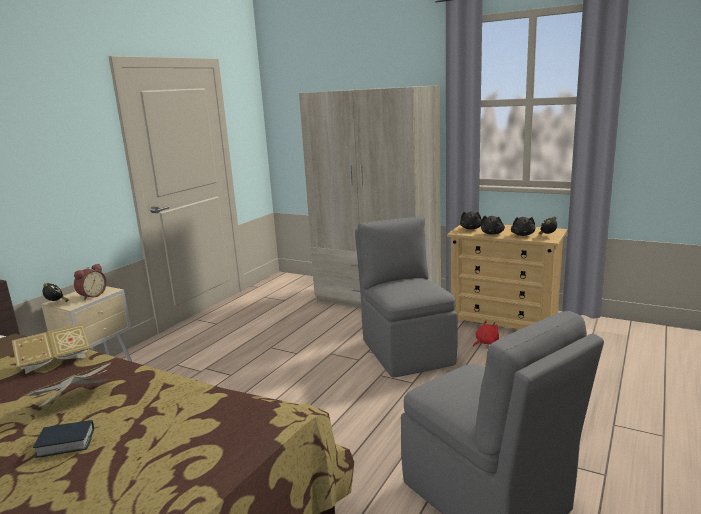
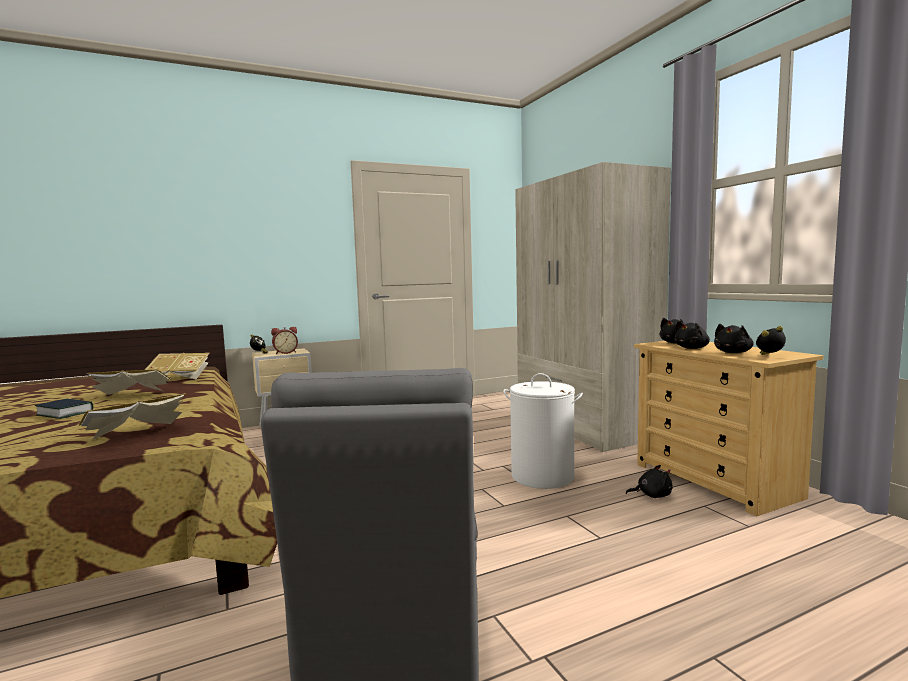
camera: 35 degrees right, 10 degrees down
(232, 431) = (137, 434): none -> book
(406, 351) = (543, 476): grey chair -> white laundry basket
(485, 342) = (652, 495): red plush toy -> black plush toy

